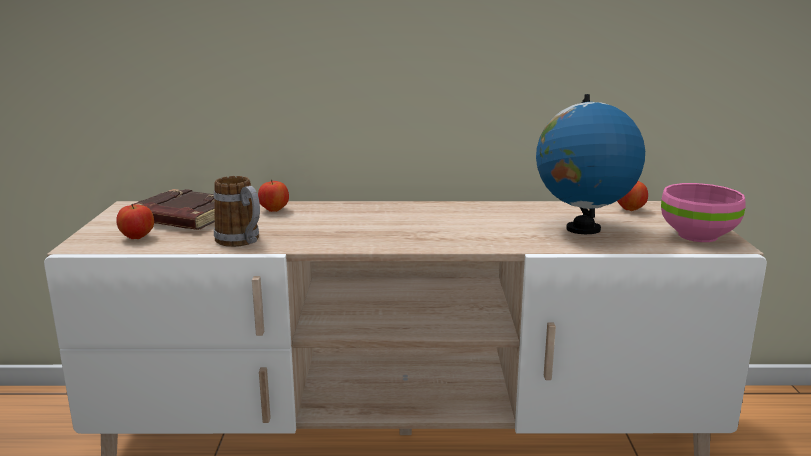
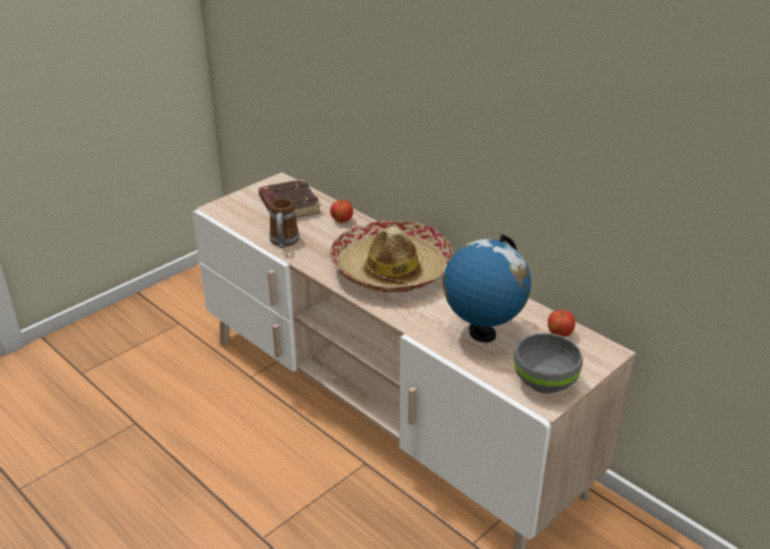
camera: 45 degrees right, 15 degrees up
(137, 237) = (245, 214): apple -> none
(405, 222) = (391, 269): none -> hat
(699, 235) = (546, 383): pink bowl -> grey bowl

